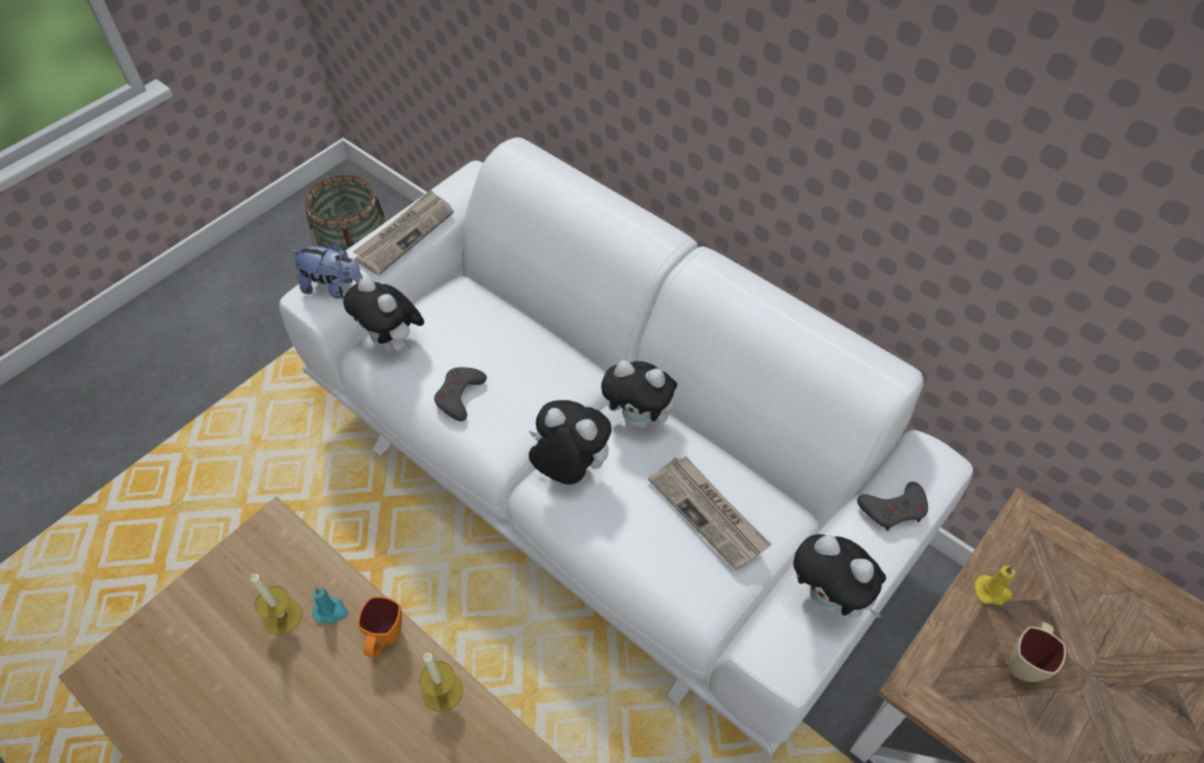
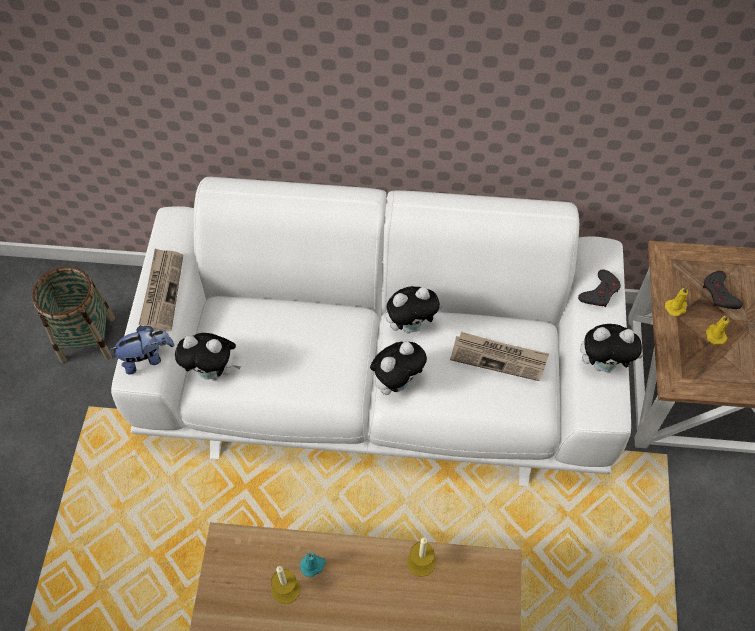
camera: 35 degrees left, 5 degrees up
(385, 640) = (361, 558): orange mug -> none
(459, 396) = (291, 379): grey game controller -> grey game controller (720, 294)
(569, 468) = (397, 382): plush toy -> plush toy turned 150 degrees clockwise
(1025, 660) = (715, 334): beige mug -> yellow candle

